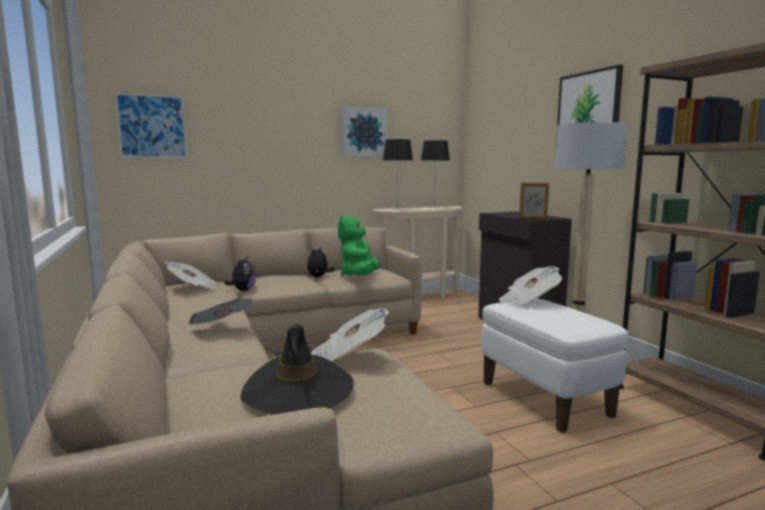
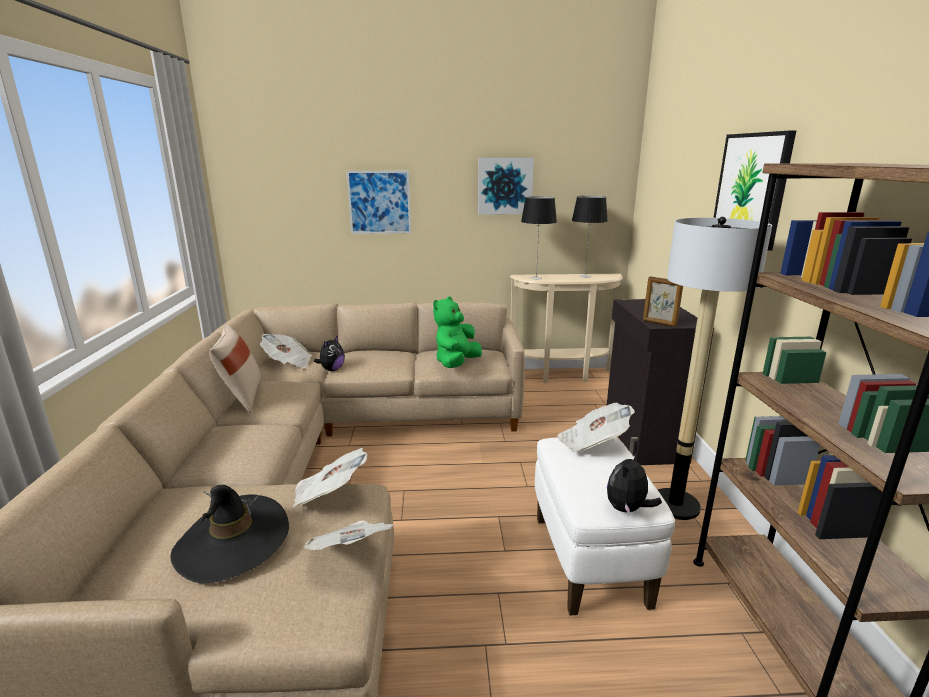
camera: 20 degrees right, 10 degrees up
(152, 126) = (277, 187): picture -> picture (379, 202)
(174, 313) = (241, 398): none -> beige pillow
(221, 329) = (260, 428): newspaper -> newspaper (351, 553)
(319, 277) = (419, 357): plush toy -> plush toy (627, 509)

